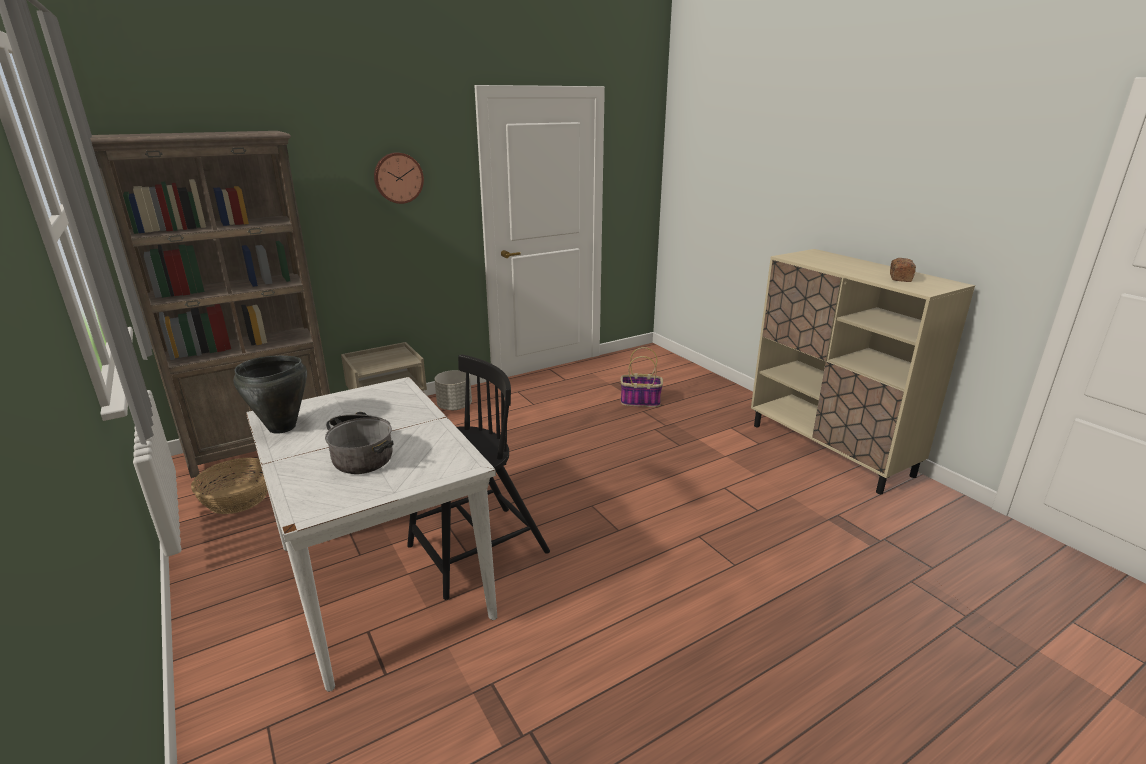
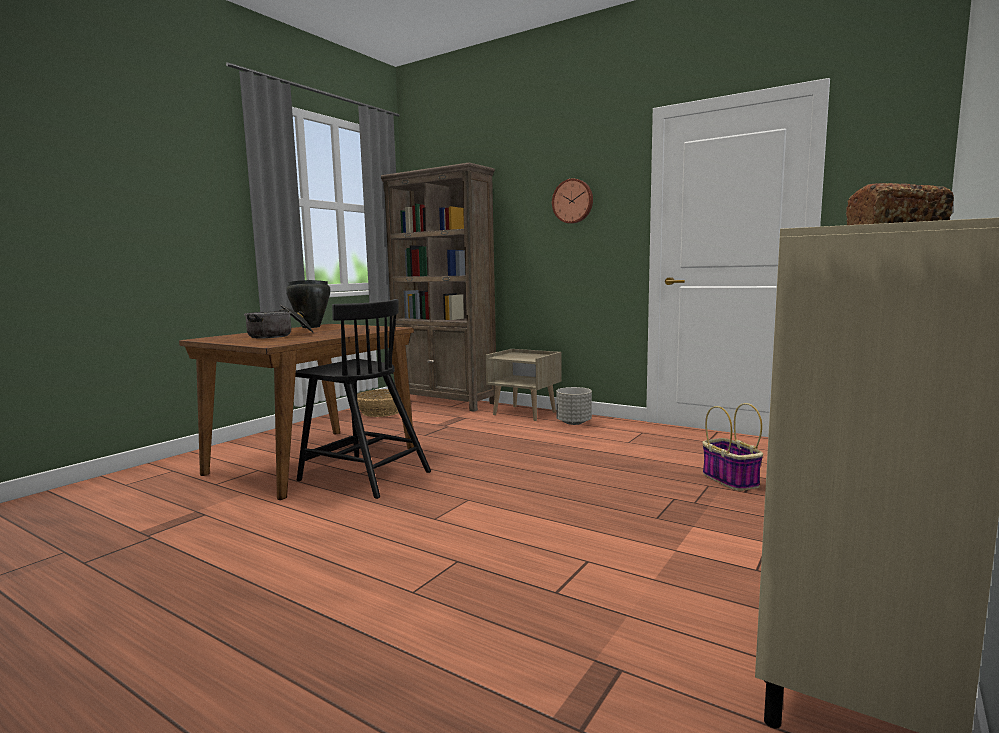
camera: 65 degrees right, 15 degrees down
(383, 581) = (312, 461): white dining table -> brown dining table

